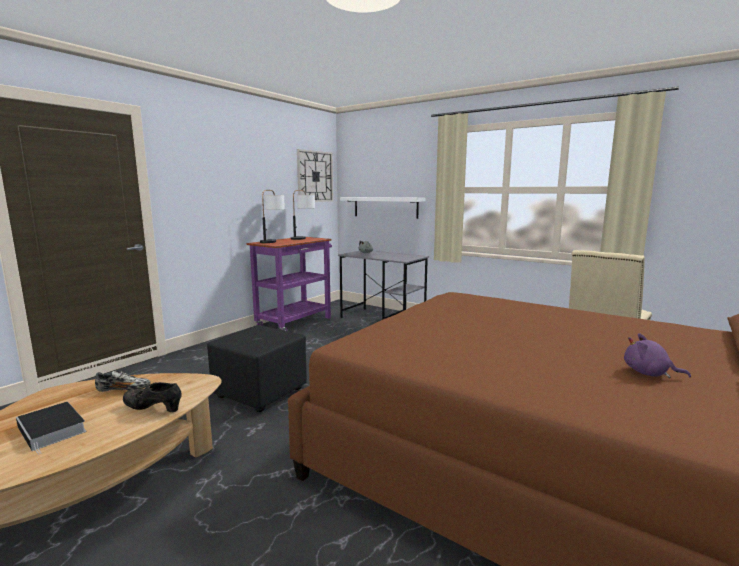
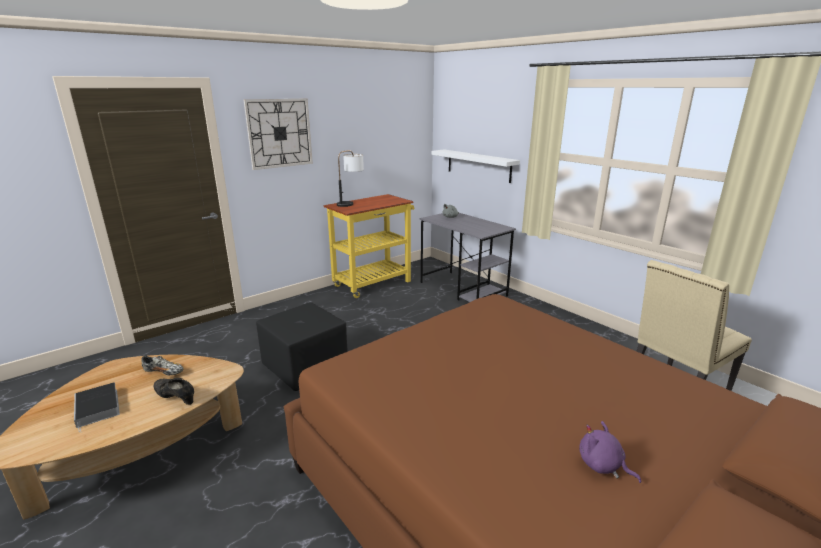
camera: 15 degrees right, 10 degrees up
(295, 322) = (373, 283): purple cart -> yellow cart
(303, 238) = (385, 198): table lamp -> none
(315, 176) = (405, 128): wall clock -> wall clock (279, 133)

